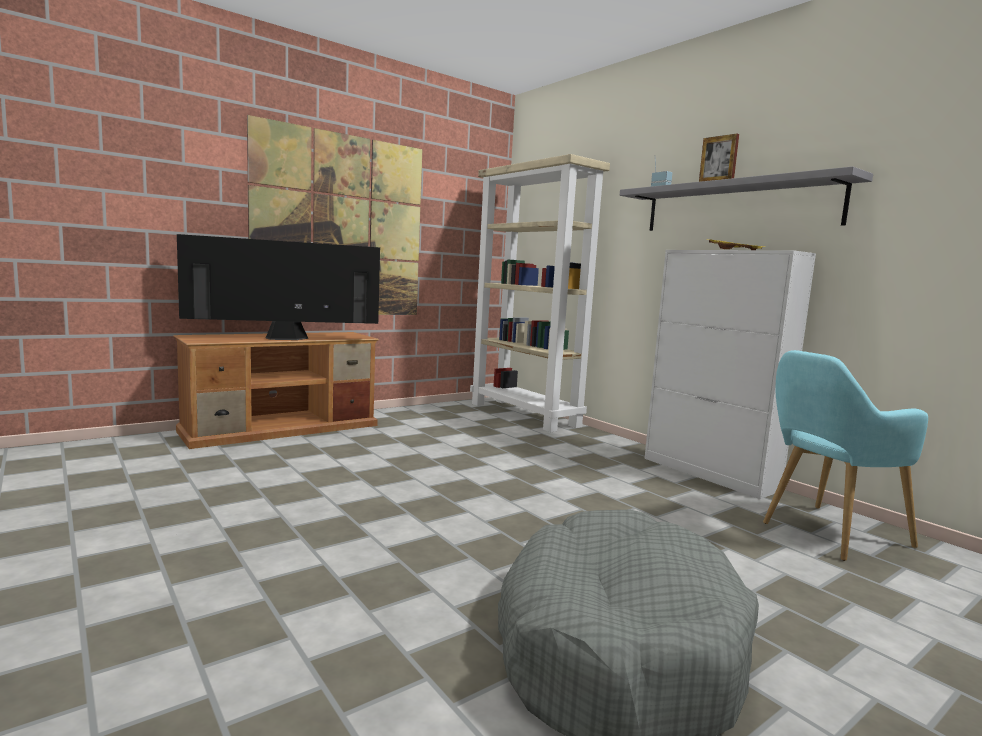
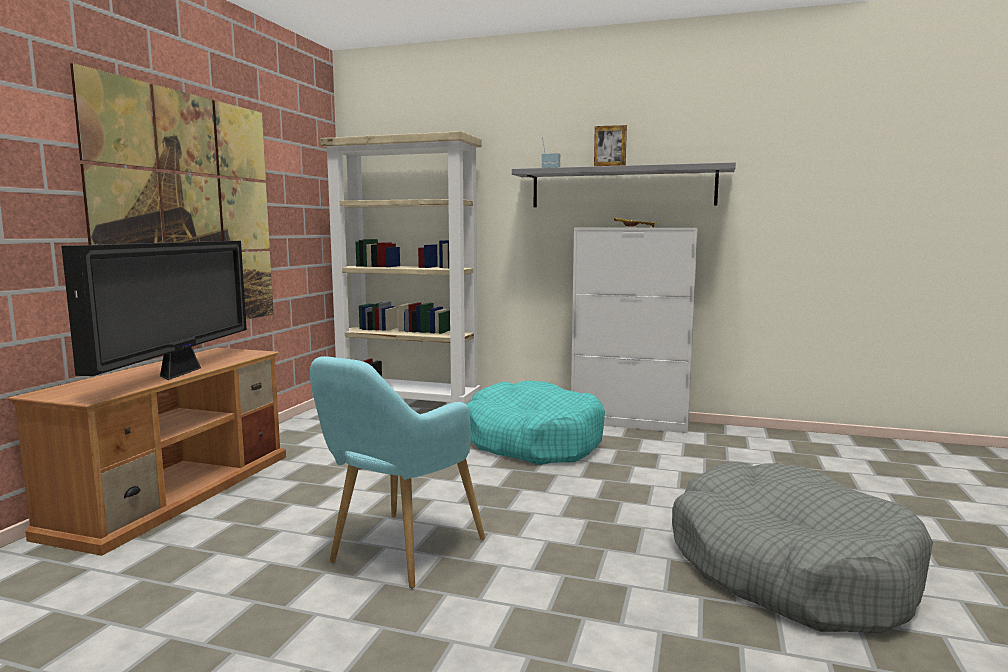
camera: 35 degrees left, 0 degrees up
(283, 338) = (180, 372): television -> television turned 150 degrees clockwise
(576, 463) = (532, 441): none -> turquoise dog bed
(826, 534) = (756, 446): turquoise armchair -> turquoise armchair (398, 554)

